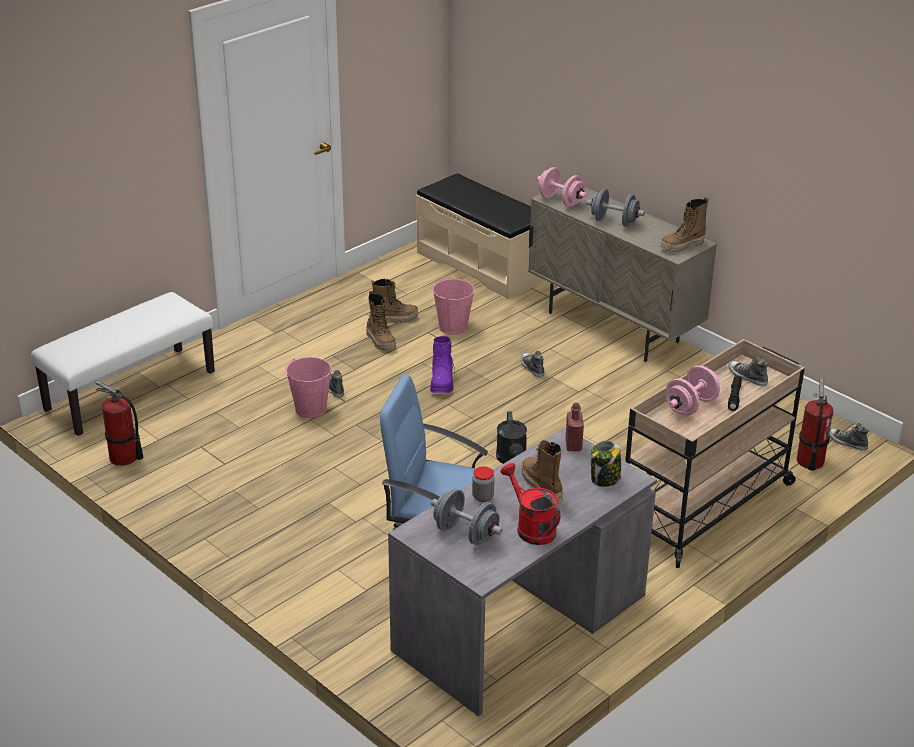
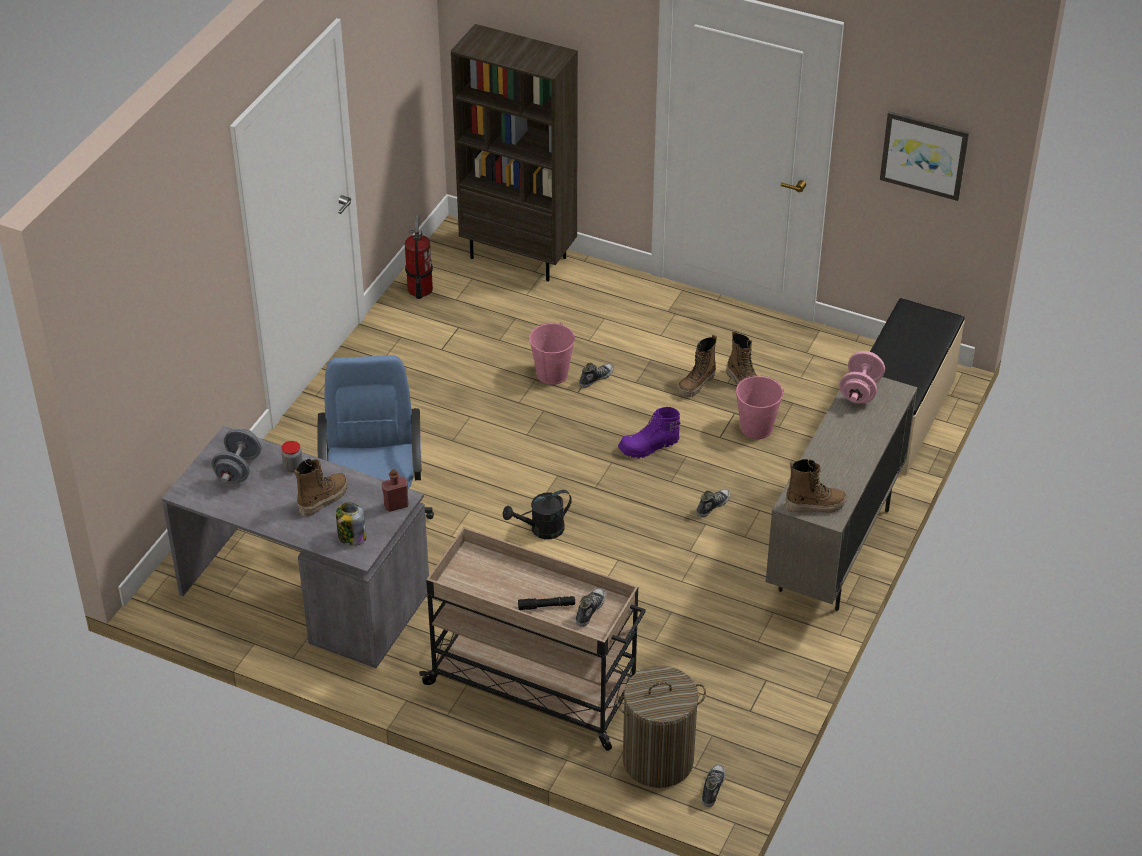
camera: 70 degrees right, 10 degrees up
(130, 390) = (519, 257): white bench -> brown bookcase
(400, 56) = (924, 154): none -> picture
(531, 527) = (261, 506): red watering can -> none
(614, 222) = (838, 441): grey dumbbell -> none
(682, 246) = (815, 505): boot -> boot turned 135 degrees clockwise
(691, 406) = (513, 577): pink dumbbell -> none
(809, 461) = (658, 760): fire extinguisher -> laundry basket

